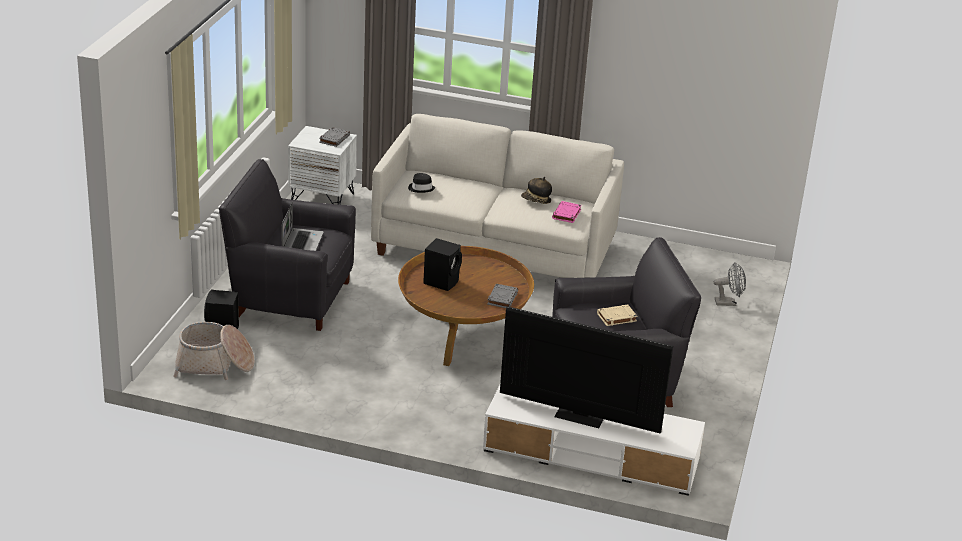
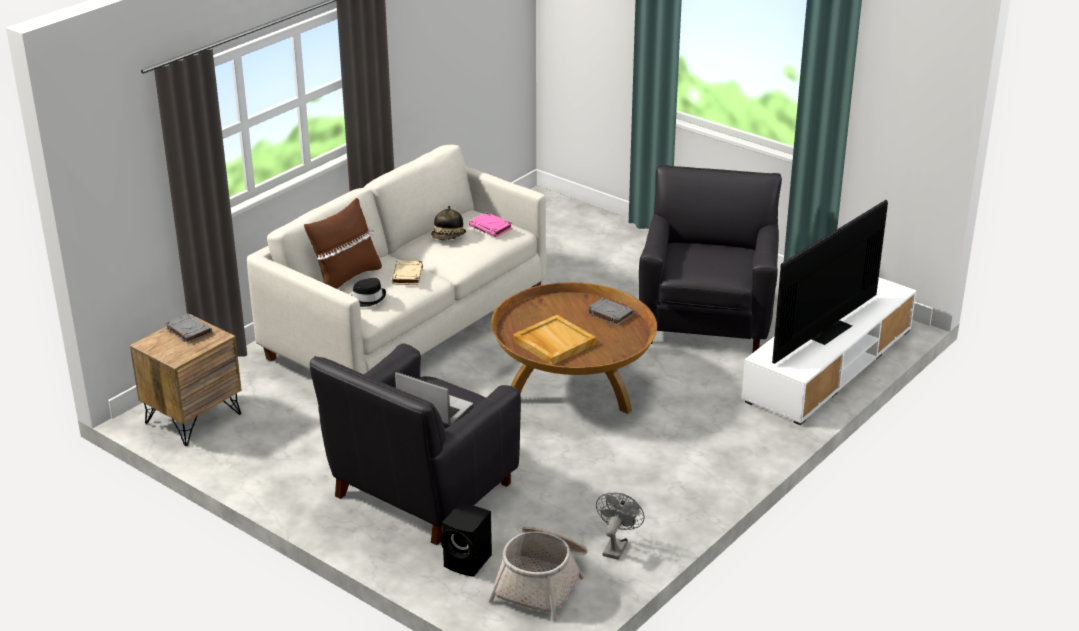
camera: 65 degrees left, 0 degrees up
(322, 199) = (193, 418): white nightstand -> brown nightstand
(442, 281) = (553, 342): black speaker -> beige tray
(444, 176) = (346, 279): none -> brown pillow
(616, 317) = (705, 253): beige book -> beige book (407, 276)
(728, 302) = (600, 226): grey fan -> grey fan (616, 546)

